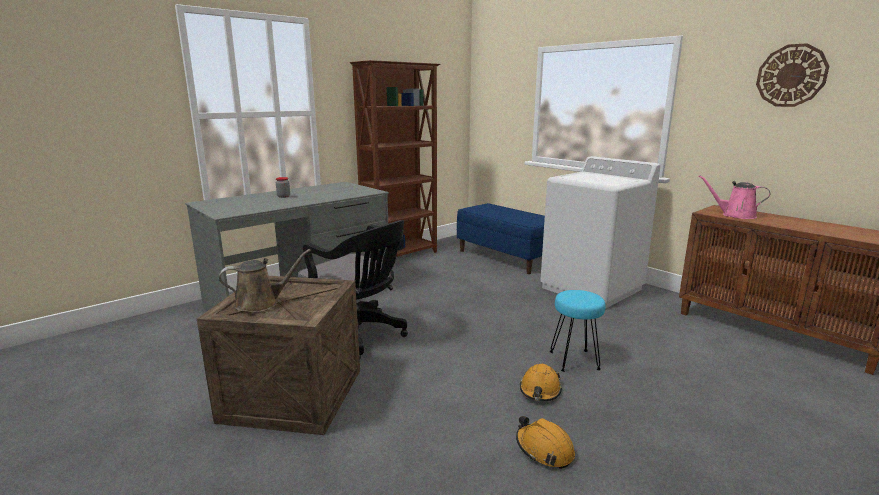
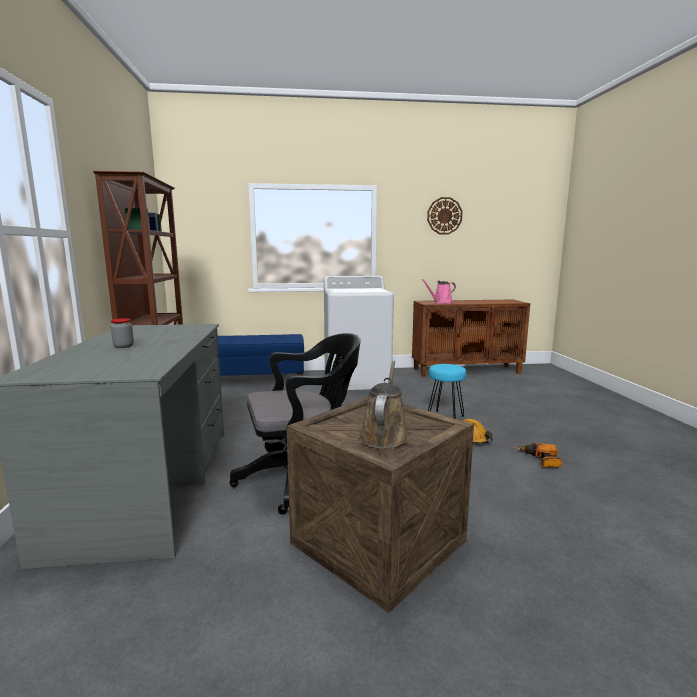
camera: 55 degrees left, 5 degrees down
(544, 449) = (539, 460): orange hard hat -> power drill

